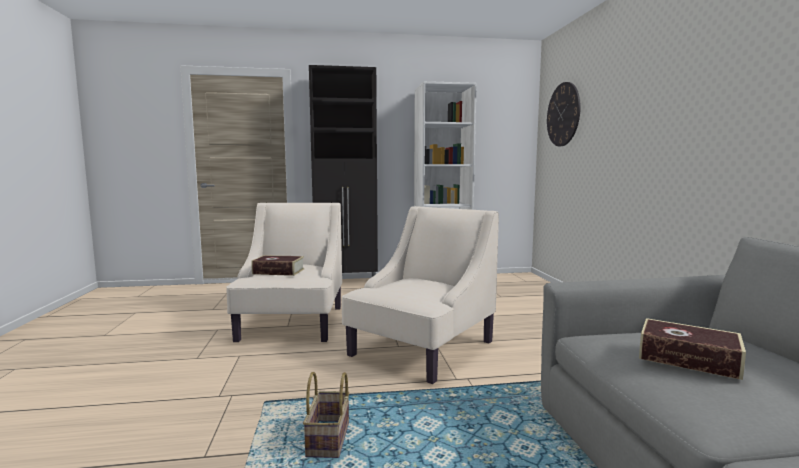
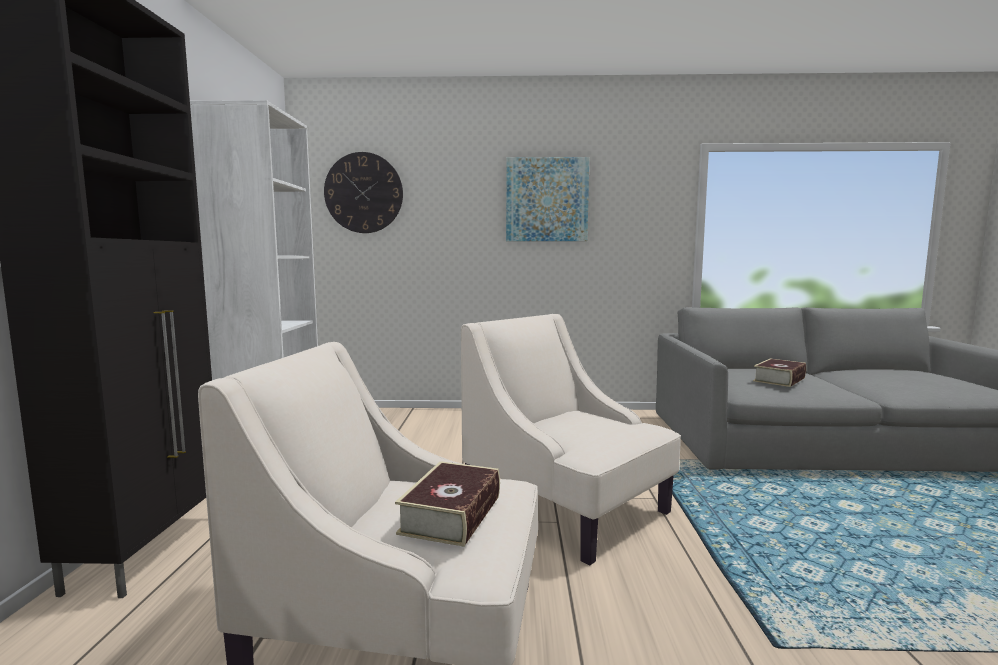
camera: 80 degrees left, 0 degrees up
(329, 440) = (833, 585): basket -> none
(670, 97) = (547, 200): none -> picture

